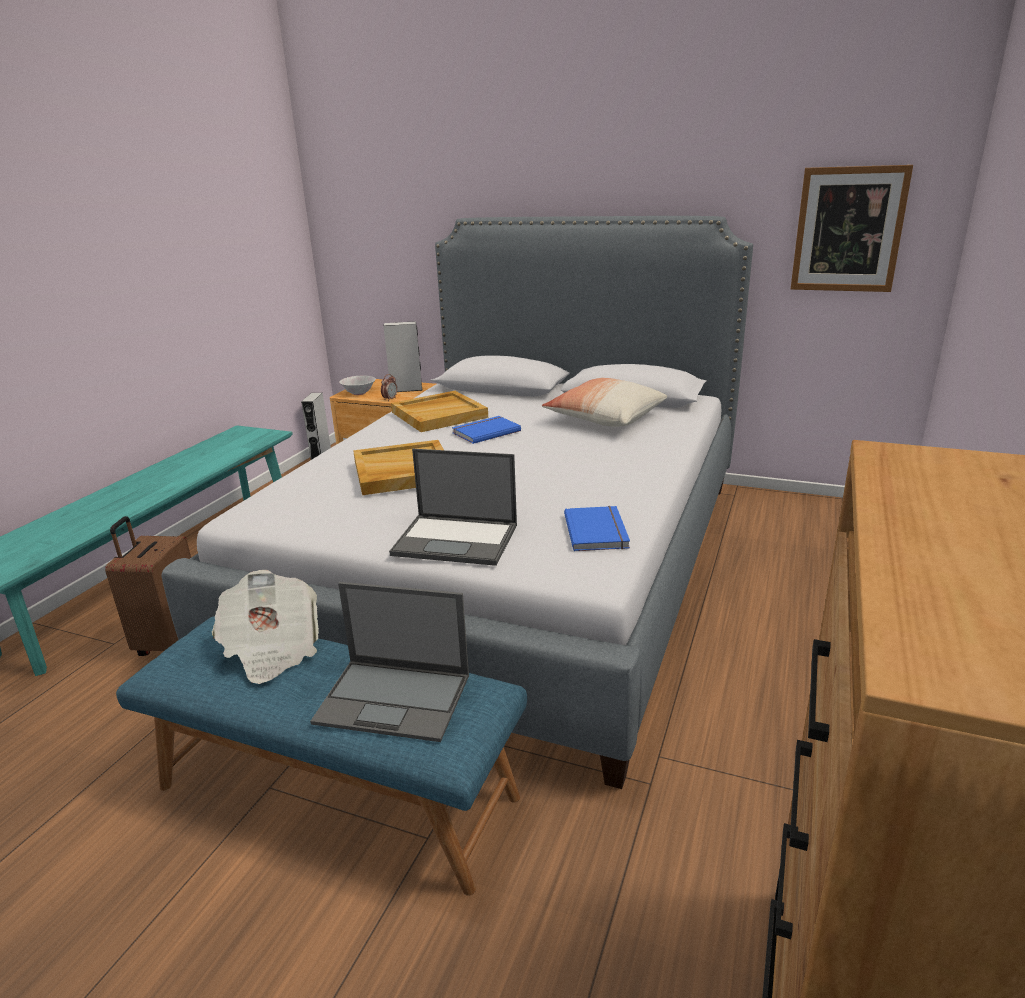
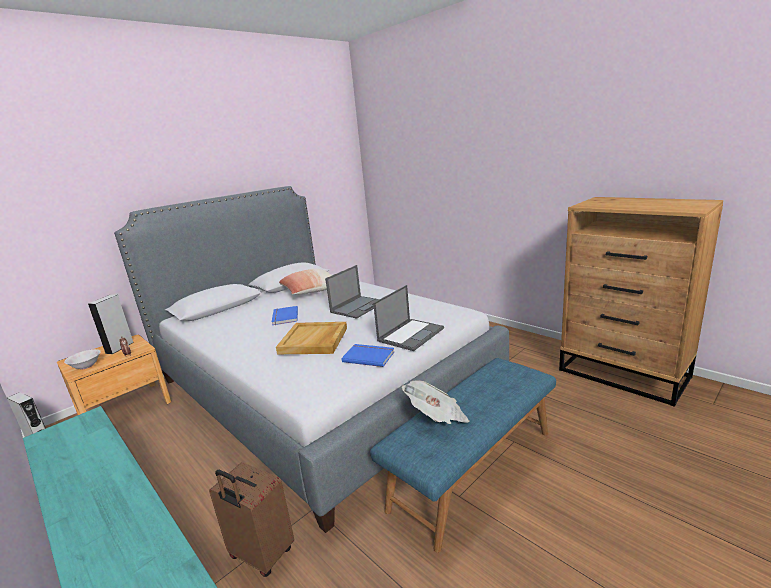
camera: 65 degrees left, 5 degrees down
(395, 699) = (499, 382): laptop -> laptop (358, 307)
(439, 414) = (233, 327): beige tray -> none
(598, 531) = (428, 307): blue book -> blue book (369, 356)
(848, 230) = (330, 185): picture -> none

